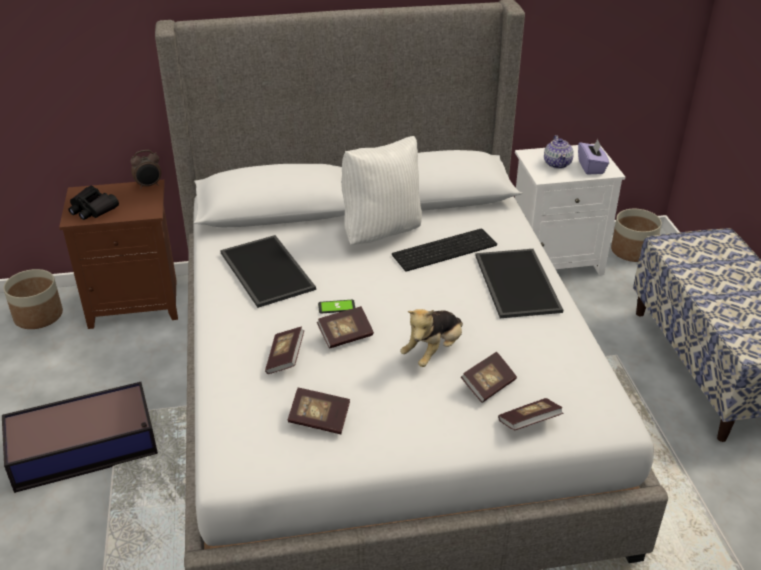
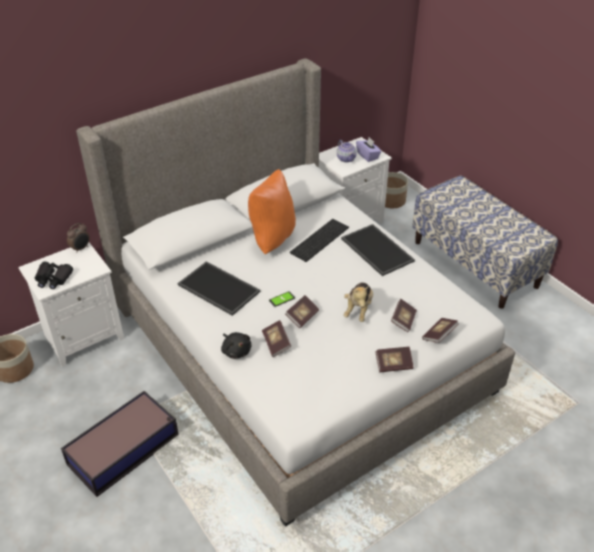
camera: 25 degrees left, 5 degrees up
(136, 302) = (84, 336): brown nightstand -> white nightstand
(228, 351) = (236, 351): none -> black plush toy
(319, 420) = (325, 374): book -> book (393, 364)
(381, 232) = (271, 238): white pillow -> orange pillow

